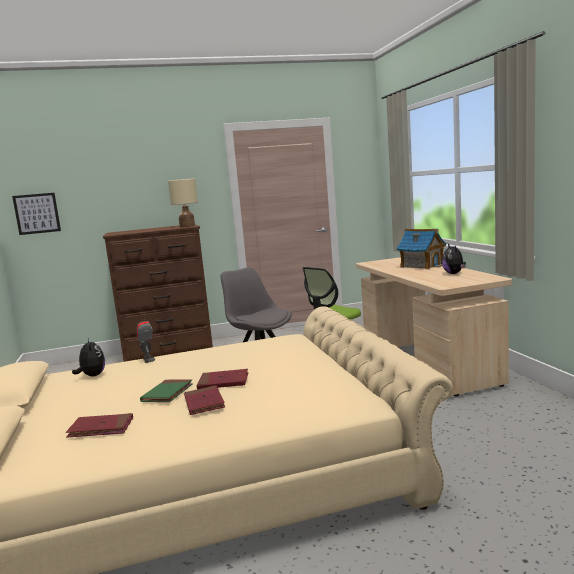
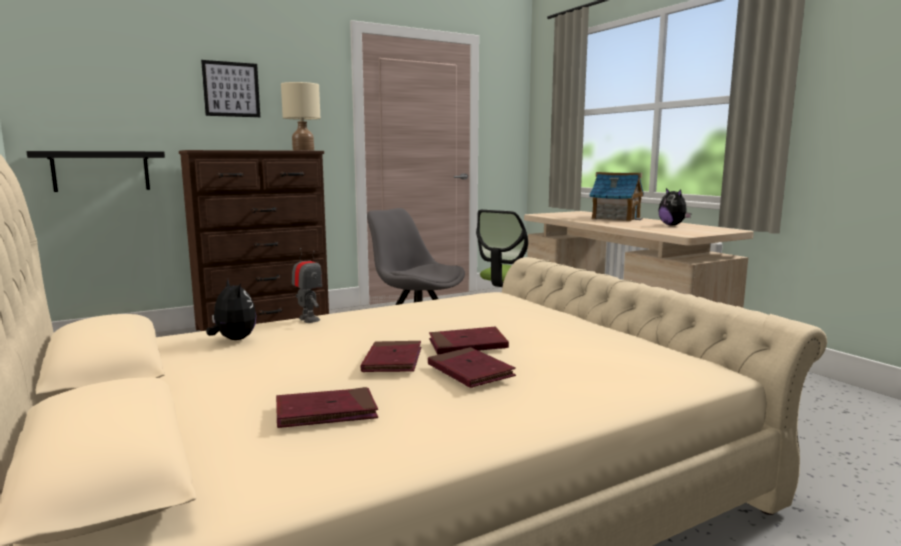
camera: 15 degrees left, 0 degrees up
(37, 213) = (70, 110): picture -> picture (231, 89)
(58, 251) = (101, 171): none -> black shelf
(167, 393) = (392, 361): green book -> red book

